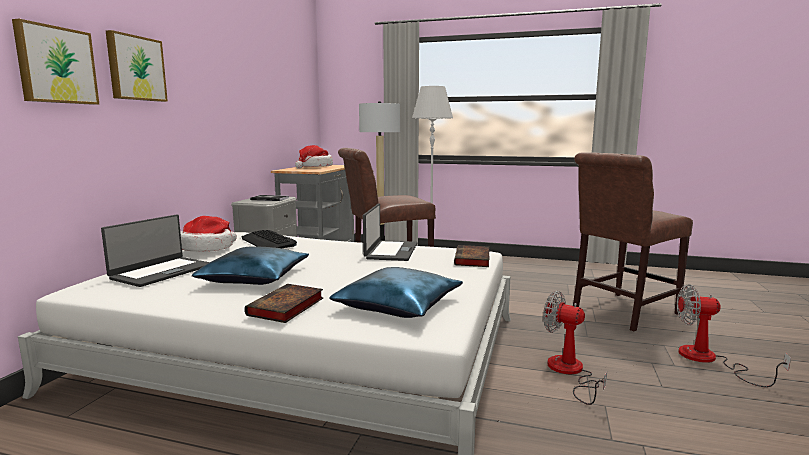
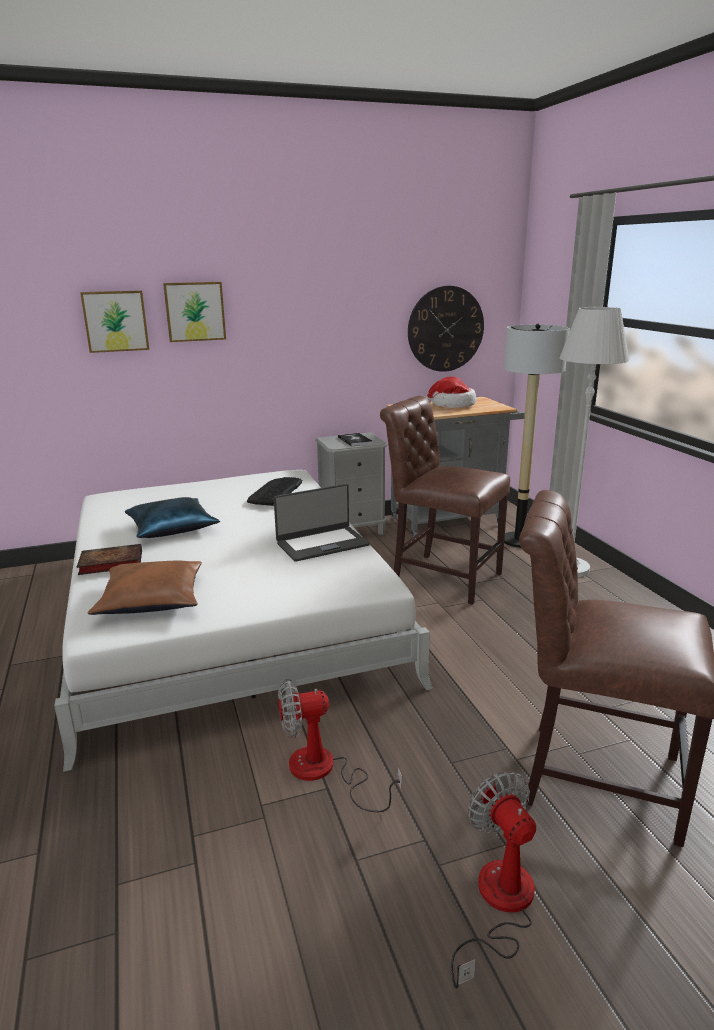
camera: 55 degrees right, 10 degrees up
(161, 272) = (157, 498): laptop -> none
(207, 248) = (227, 484): hat -> none
(291, 111) = (445, 329): none -> wall clock
(399, 305) = (152, 599): blue pillow -> brown pillow
(472, 260) = (341, 589): book -> none
(569, 372) = (324, 772): fan -> fan turned 105 degrees counterclockwise

